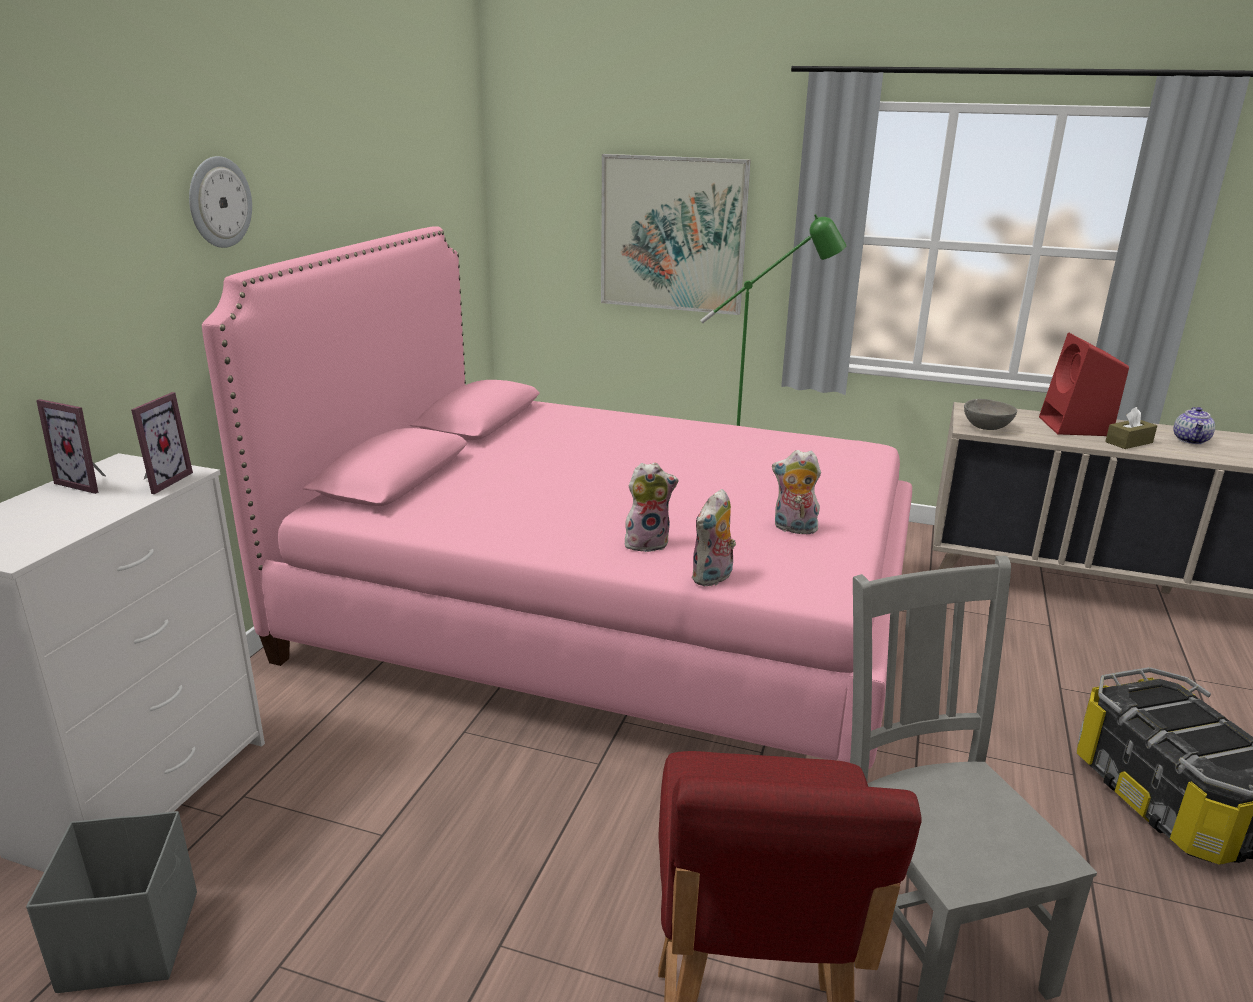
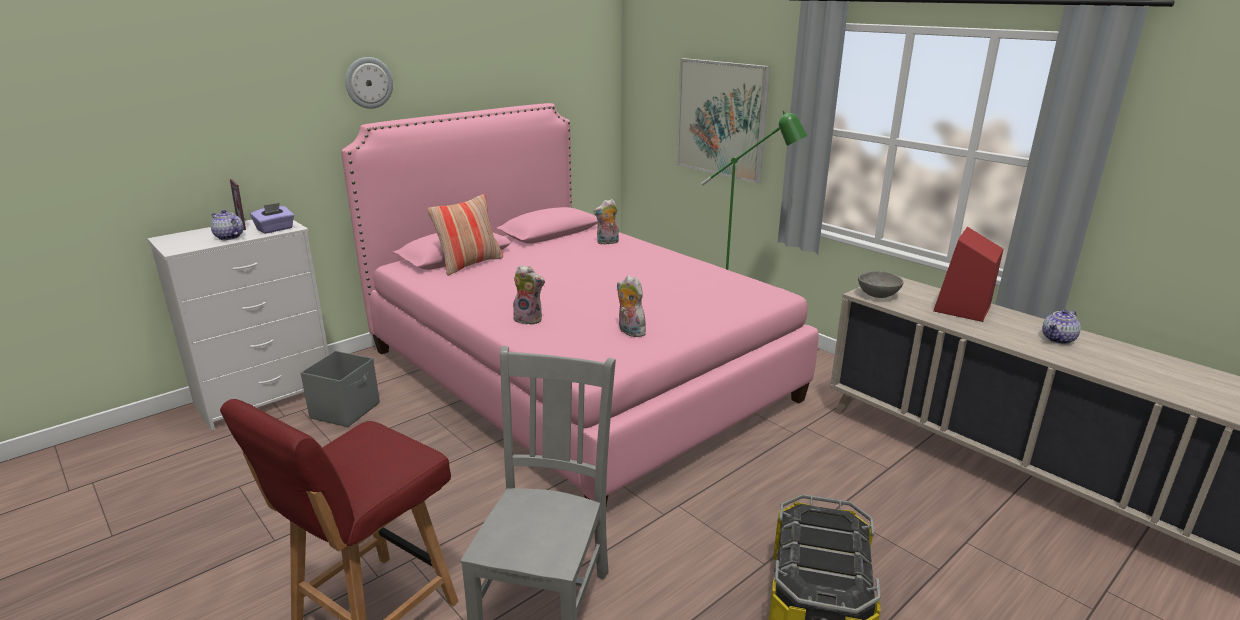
camera: 30 degrees right, 0 degrees up
(87, 511) = (228, 237): none -> teapot
(132, 939) = (202, 453): grey storage box -> grey storage box (346, 410)
(159, 481) = (275, 229): picture frame -> purple tissue box
(436, 485) = (469, 264): none -> pillow
(713, 578) = (534, 347): plush toy -> plush toy (607, 242)
(1129, 442) = (989, 329): brown tissue box -> none

